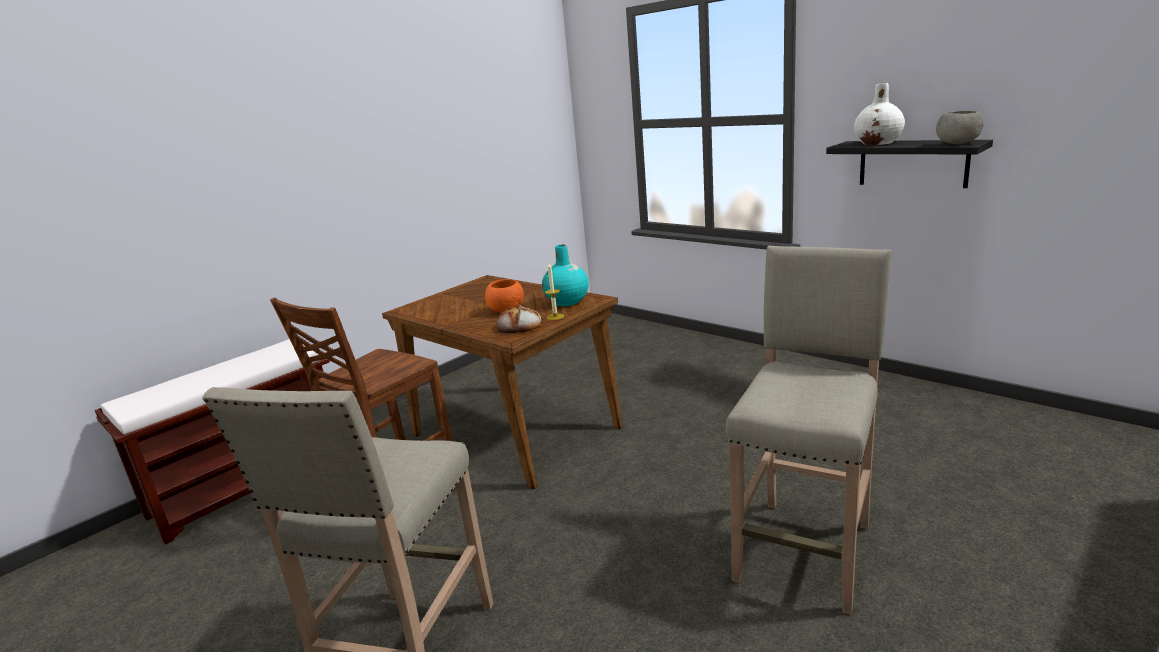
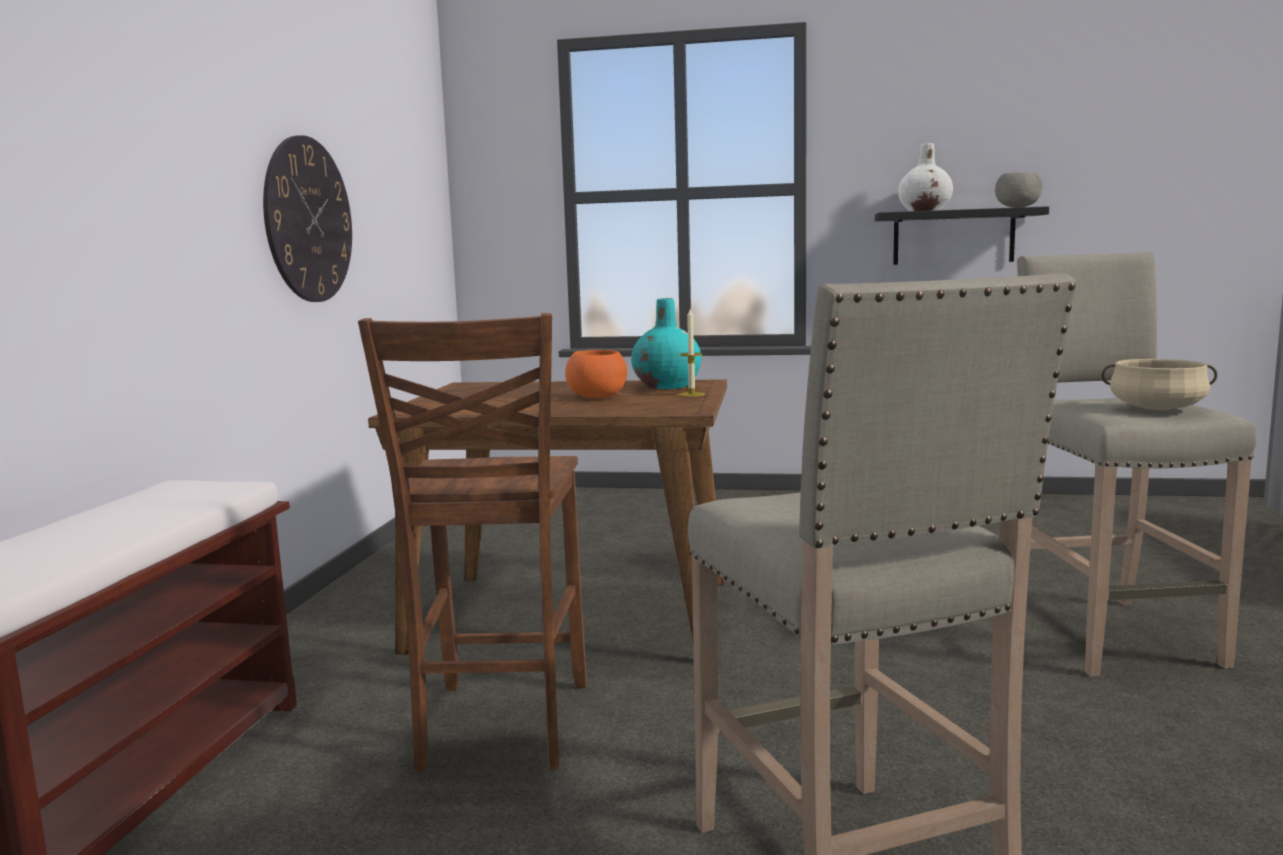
camera: 35 degrees left, 10 degrees down
(417, 174) = (308, 220): none -> wall clock
(520, 326) = (663, 403): bread -> none
(812, 399) = (1157, 408): none -> beige cooking pot

